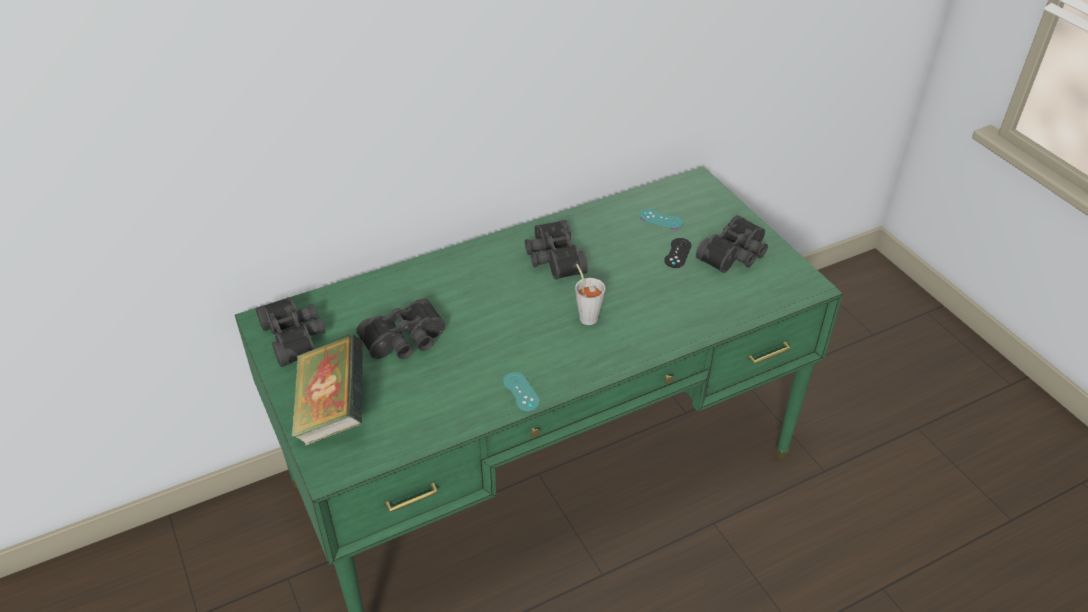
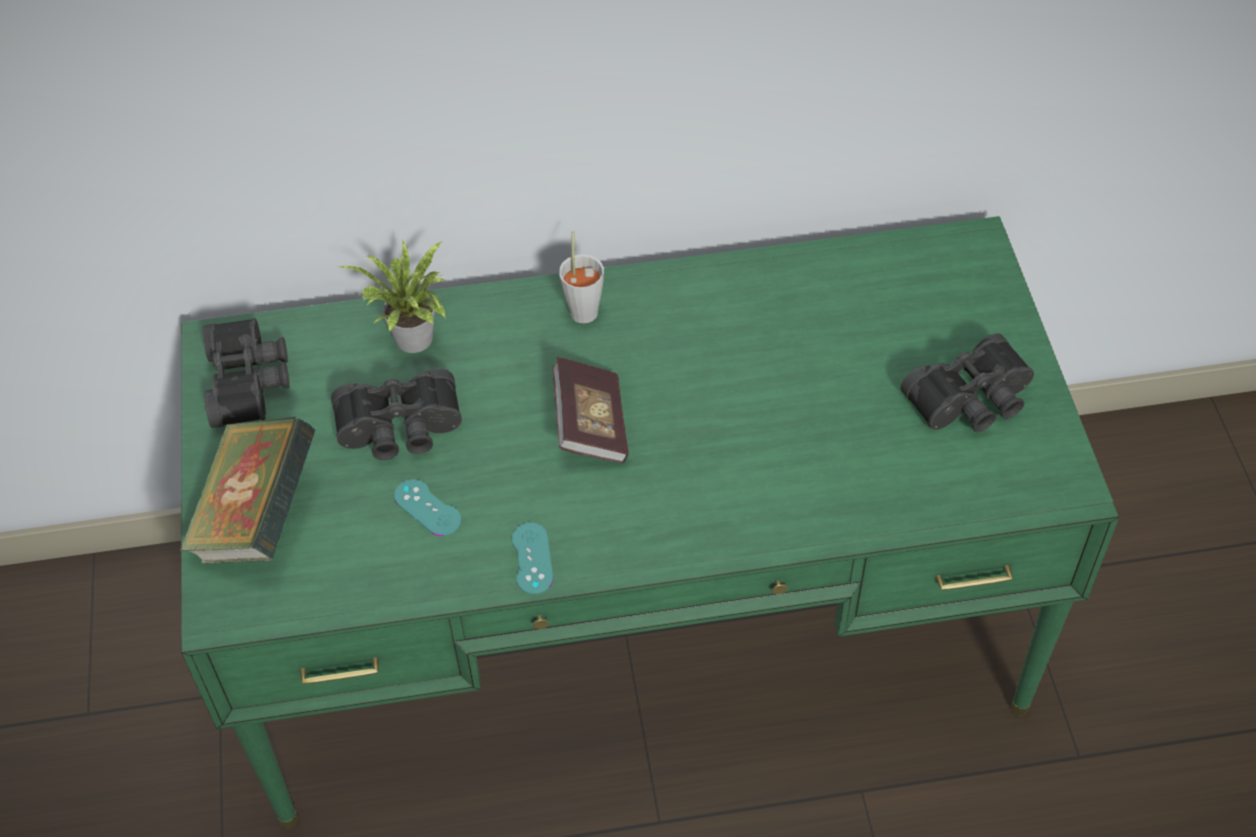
camera: 20 degrees right, 10 degrees up
(393, 294) = (414, 342): none -> potted plant
(523, 314) = (590, 425): none -> book
(552, 259) = (675, 338): black binoculars -> none
(587, 315) = (685, 452): grey cup -> grey cup (584, 307)
(661, 219) = (880, 304): turquoise game controller -> turquoise game controller (427, 508)
(677, 253) = (878, 374): black game controller -> none

